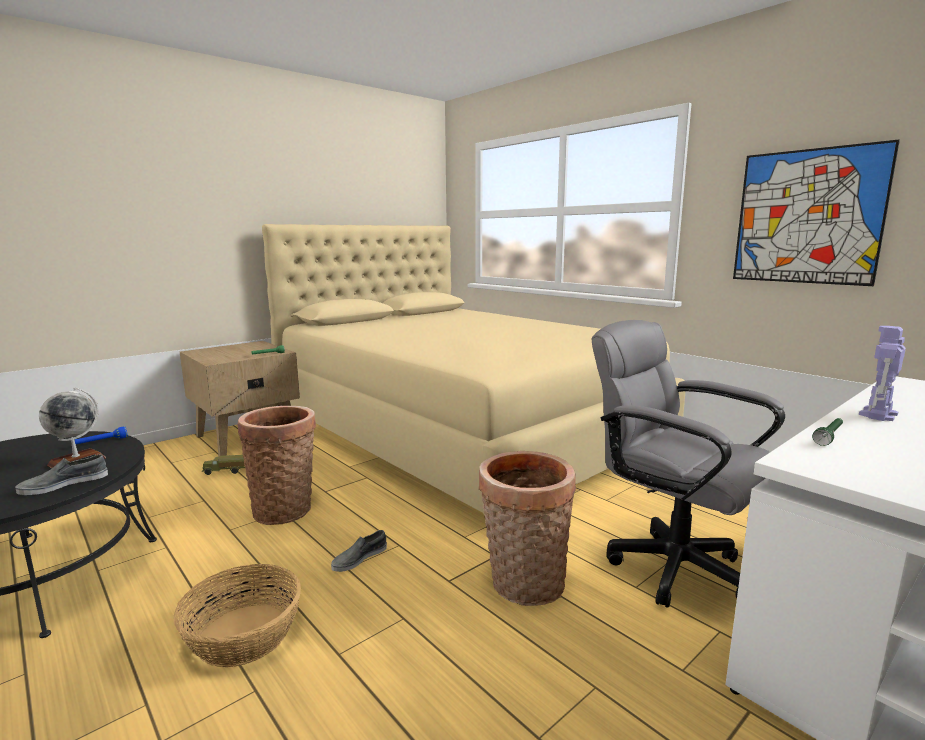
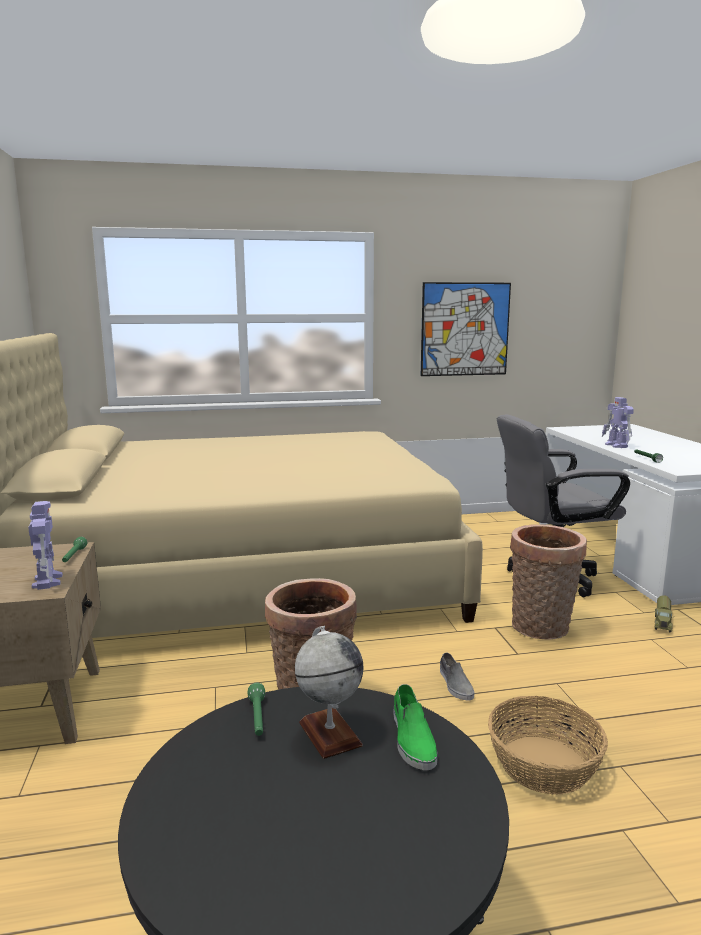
camera: 60 degrees left, 0 degrees up
(64, 484) = (412, 738): grey shoe -> green shoe
(100, 442) = (257, 718): blue flashlight -> green flashlight
(226, 472) = (140, 741): toy truck -> toy truck (663, 622)
(228, 359) = (47, 580): none -> toy robot

